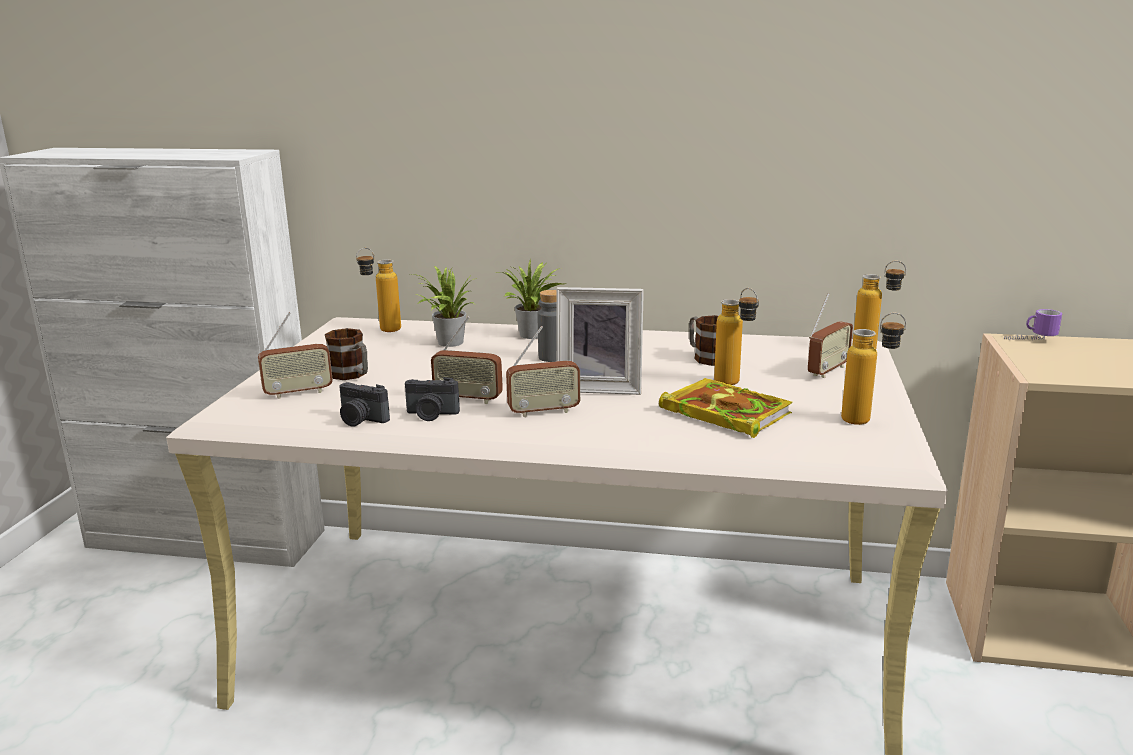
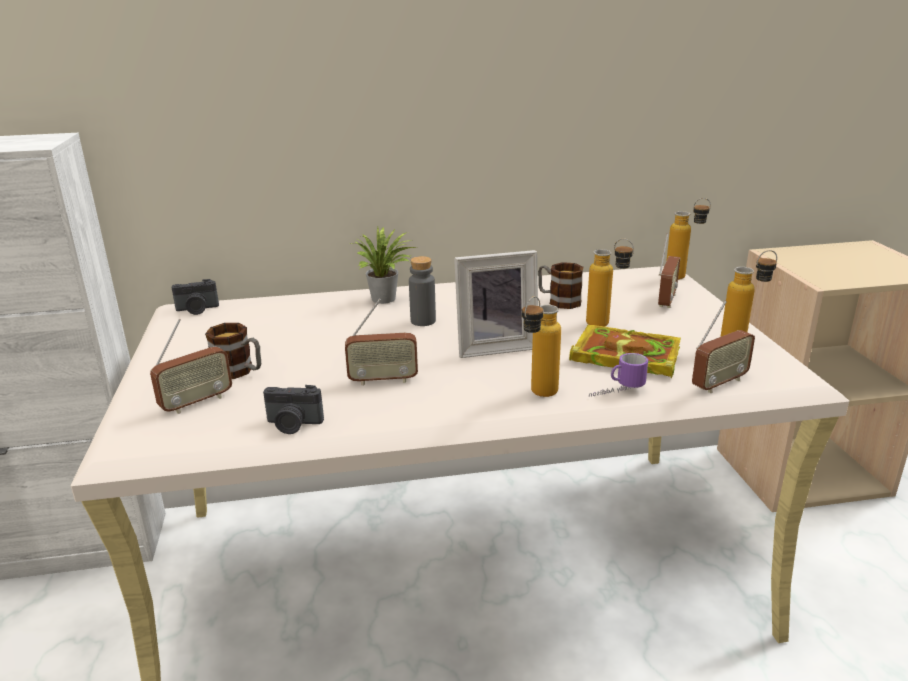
camera: 20 degrees left, 5 degrees up
(382, 331) = (229, 314): bottle -> bottle (537, 395)
(431, 415) = (361, 405): camera -> camera (197, 310)
(447, 343) = (308, 319): potted plant -> none
(543, 412) = (467, 382): radio -> radio (719, 383)
(1029, 340) = (786, 251): mug -> mug (615, 392)

